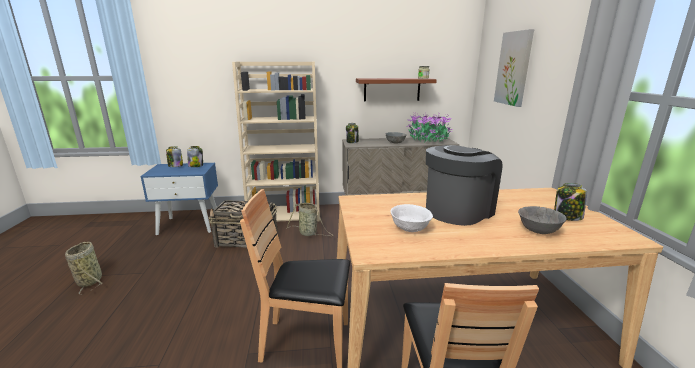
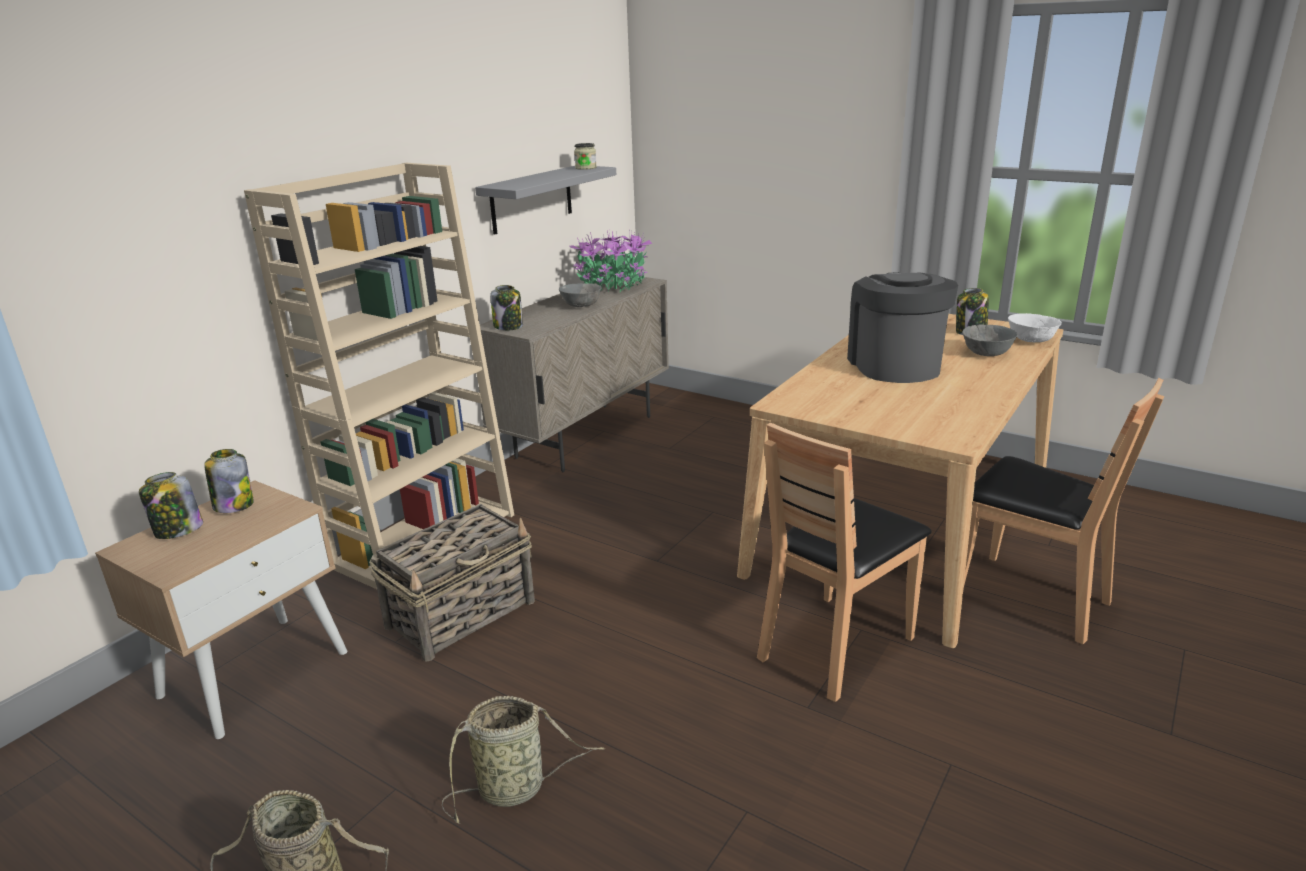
camera: 50 degrees left, 5 degrees up
(190, 224) = (255, 672): blue nightstand -> beige nightstand
(309, 233) = (542, 540): basket -> basket (516, 788)
(392, 89) = (531, 199): brown shelf -> grey shelf
(410, 228) = (915, 402): white bowl -> white bowl (1031, 340)
(514, 68) = (744, 137): picture -> none

